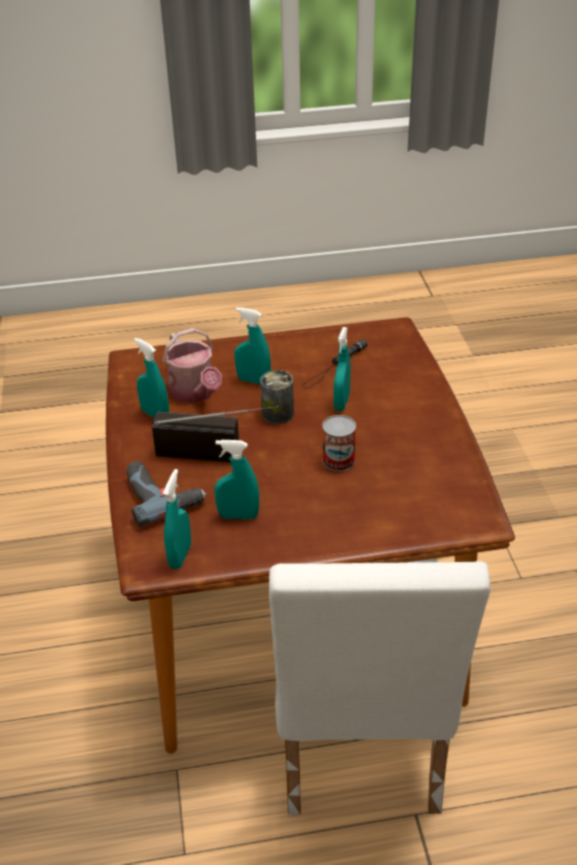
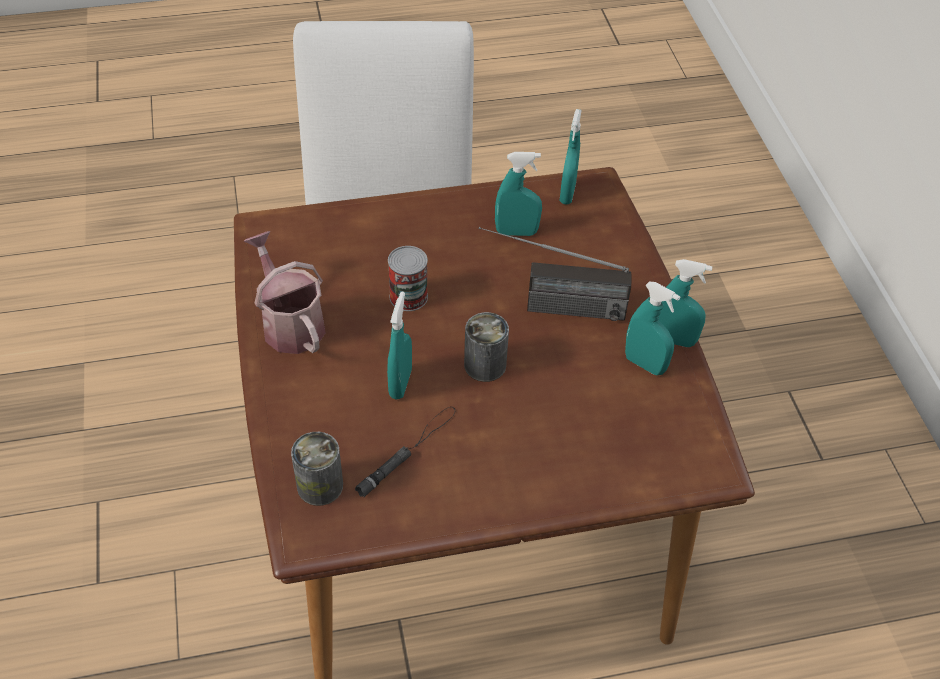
camera: 175 degrees right, 10 degrees up
(161, 495) = (604, 255): power drill -> none
(195, 393) = (601, 401): watering can -> watering can (289, 322)
(253, 380) = (523, 424): turquoise spray bottle -> turquoise spray bottle (673, 340)
(390, 350) = (320, 486): none -> can

